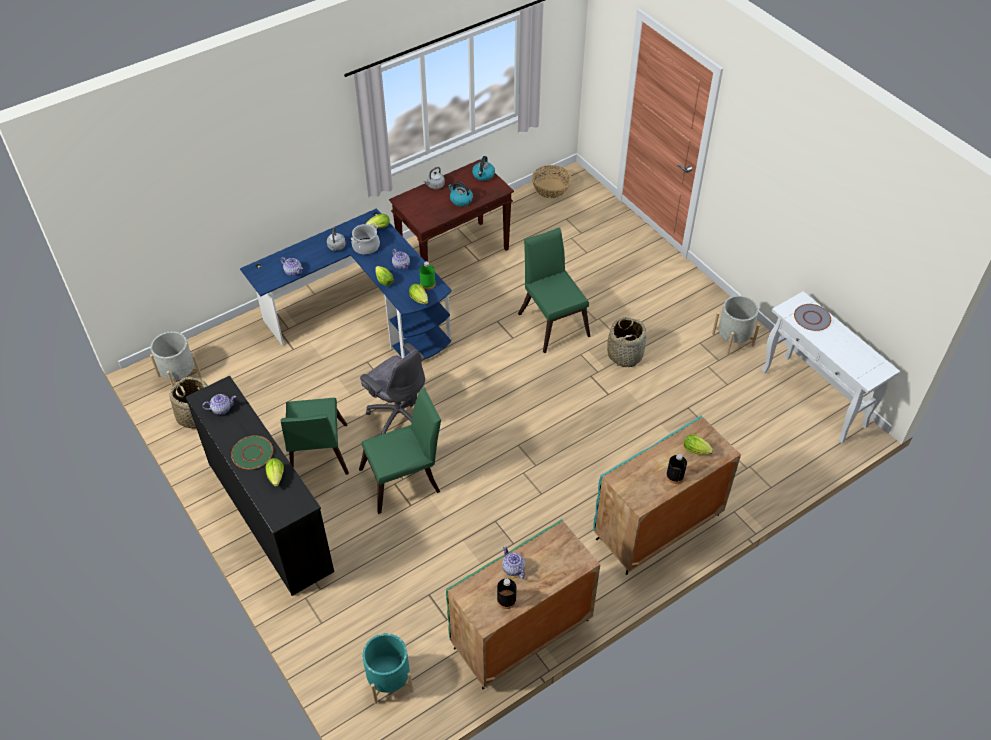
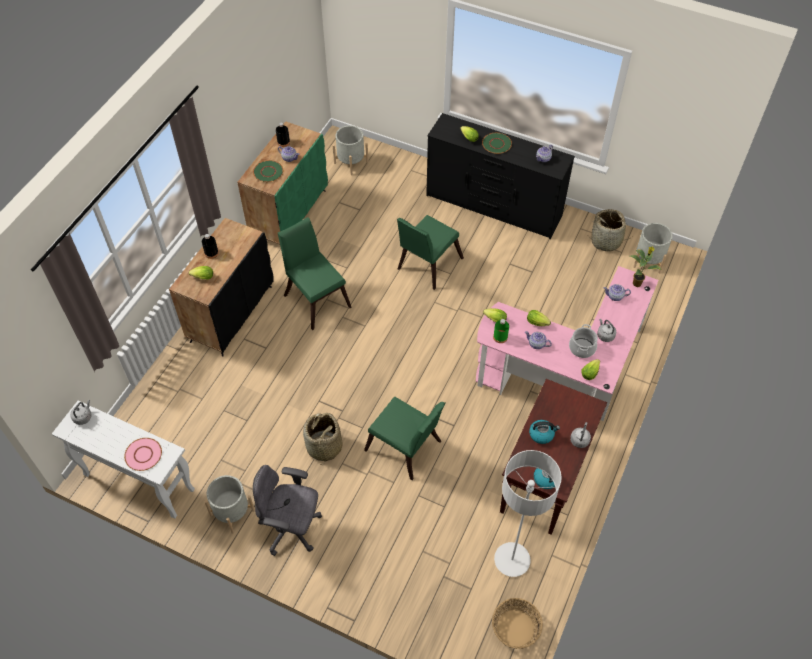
camera: 150 degrees right, 5 degrees up
(261, 273) = (637, 283): none -> potted plant
(318, 456) = (498, 253): green chair -> green chair (316, 298)
(364, 316) = (566, 374): blue desk -> pink desk
(389, 680) = (351, 162): turquoise planter -> grey planter
(398, 415) = (468, 307): grey office chair -> grey office chair (291, 528)
(522, 221) = (512, 560): none -> grey floor lamp
(552, 559) = (268, 172): none -> green plate
(657, 527) = (231, 313): turquoise cabinet -> black cabinet
(812, 318) = (143, 455): grey plate -> pink plate
(865, 372) = (83, 417): none -> grey kettle

